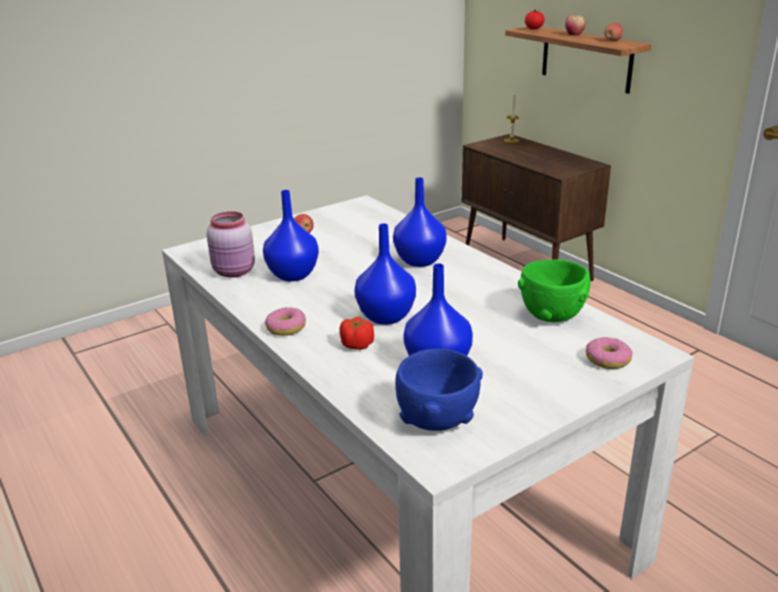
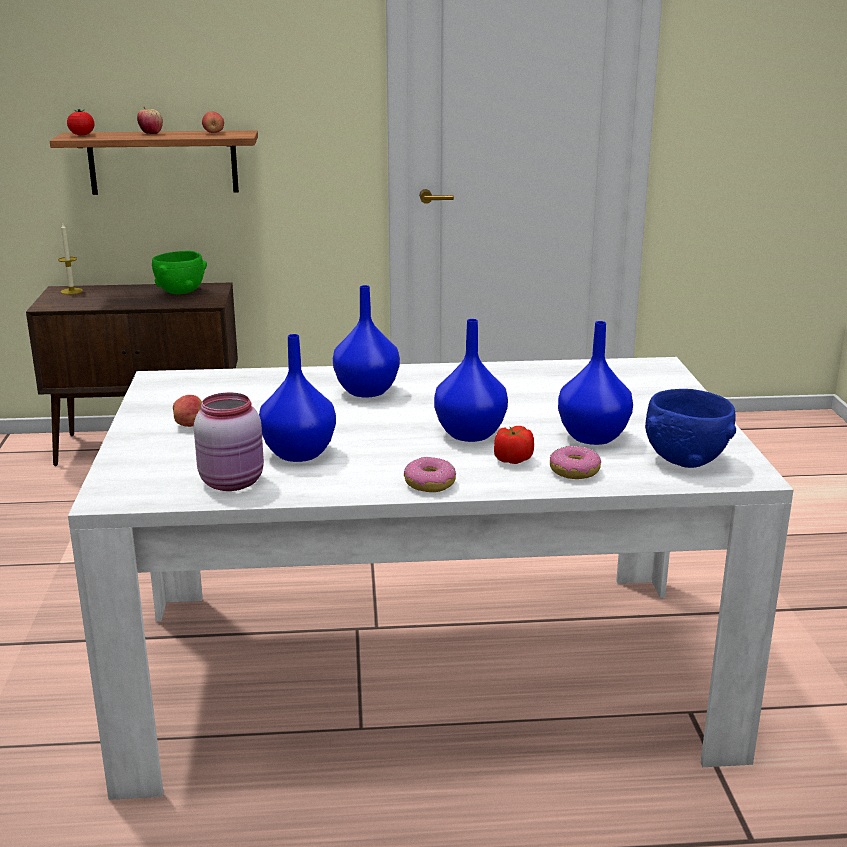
camera: 60 degrees left, 5 degrees down
(552, 315) = (558, 375): green bowl -> green bowl (180, 292)
(607, 360) = (653, 380): donut -> donut (574, 471)

